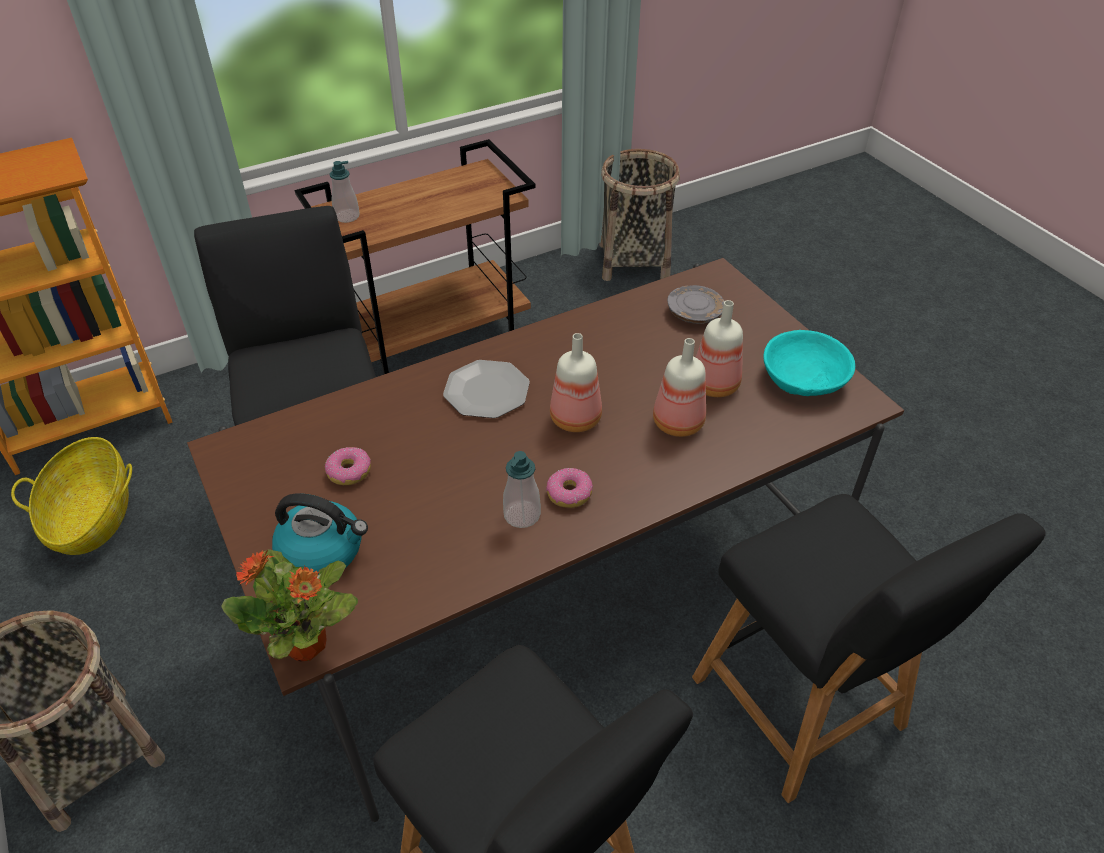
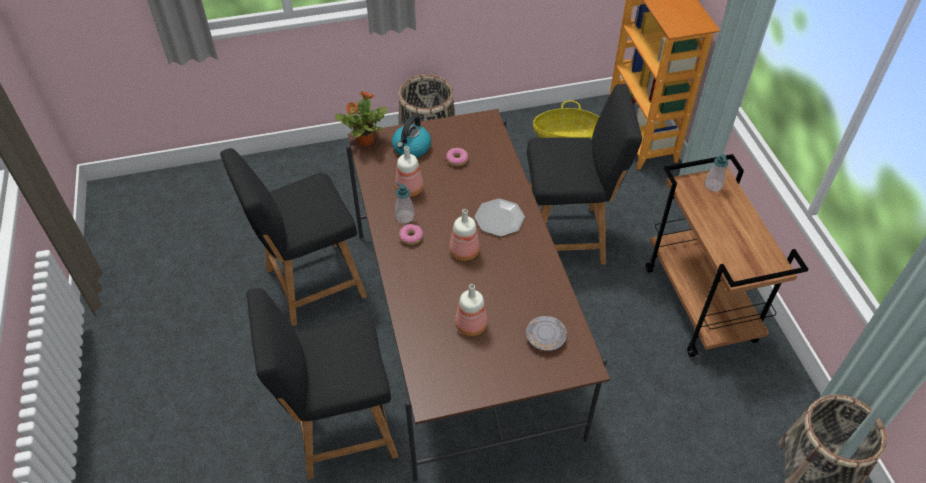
camera: 105 degrees right, 5 degrees up
(676, 422) = (445, 296): bottle -> bottle (410, 189)
(804, 378) = (462, 376): turquoise bowl -> none

